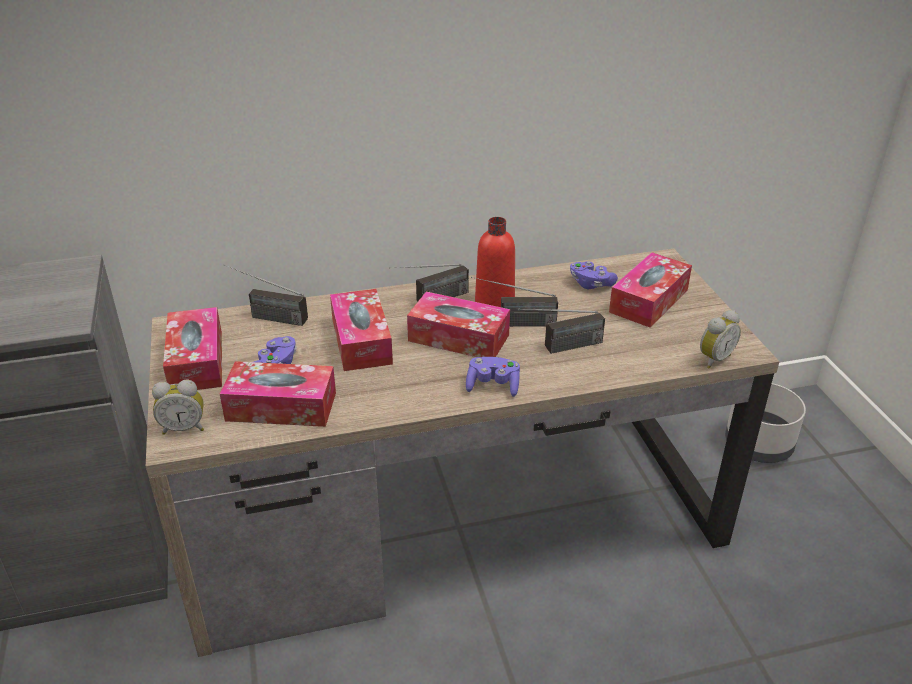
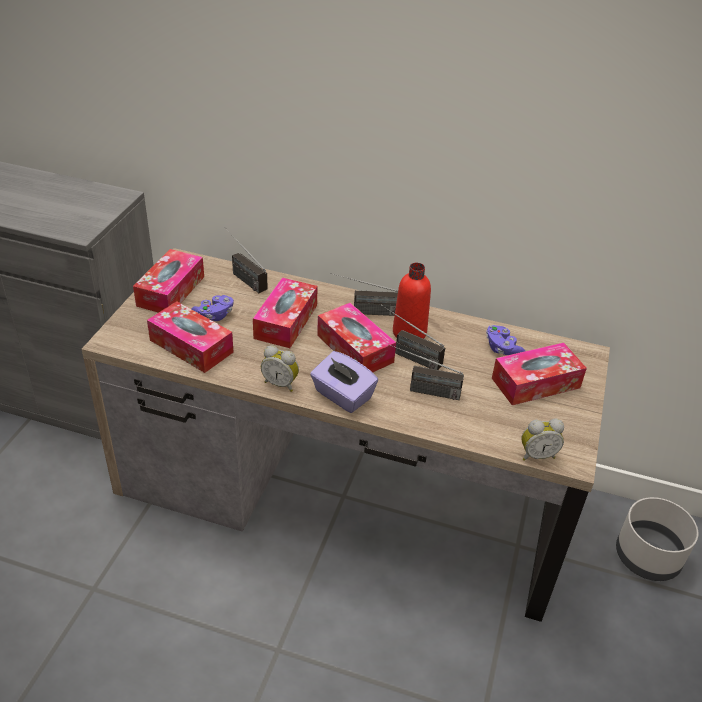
camera: 30 degrees right, 5 degrees up
(184, 427) = (123, 333): alarm clock -> alarm clock (281, 383)
(493, 385) = (342, 396): purple game controller -> purple tissue box

